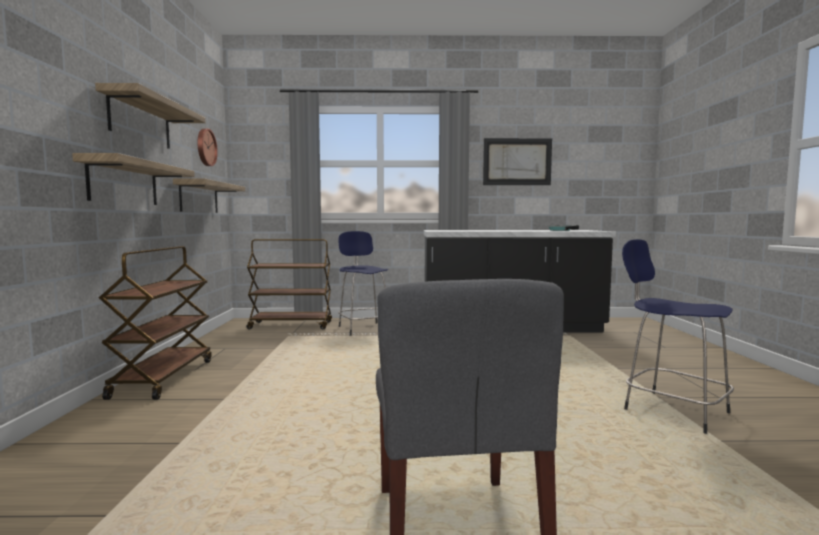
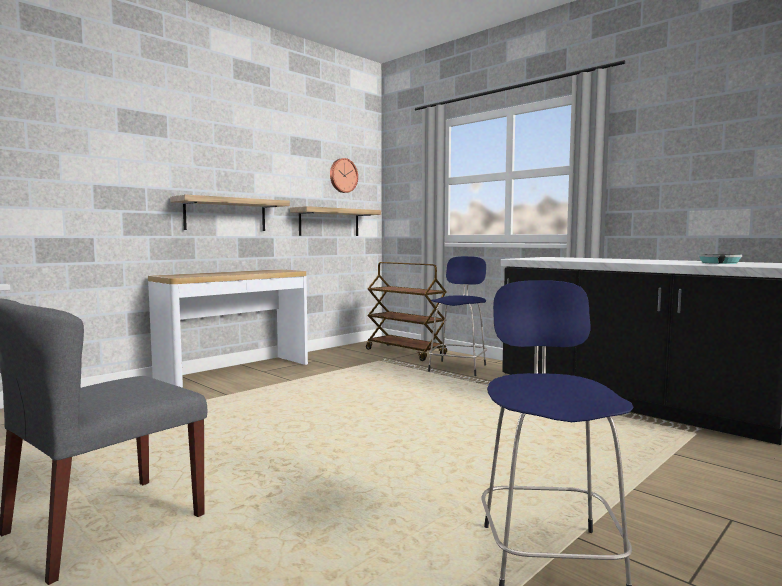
camera: 45 degrees right, 0 degrees up
(140, 121) = (249, 163): shelf -> none
(163, 378) = (235, 372): brown cart -> console table
(517, 162) = (692, 155): picture -> none

